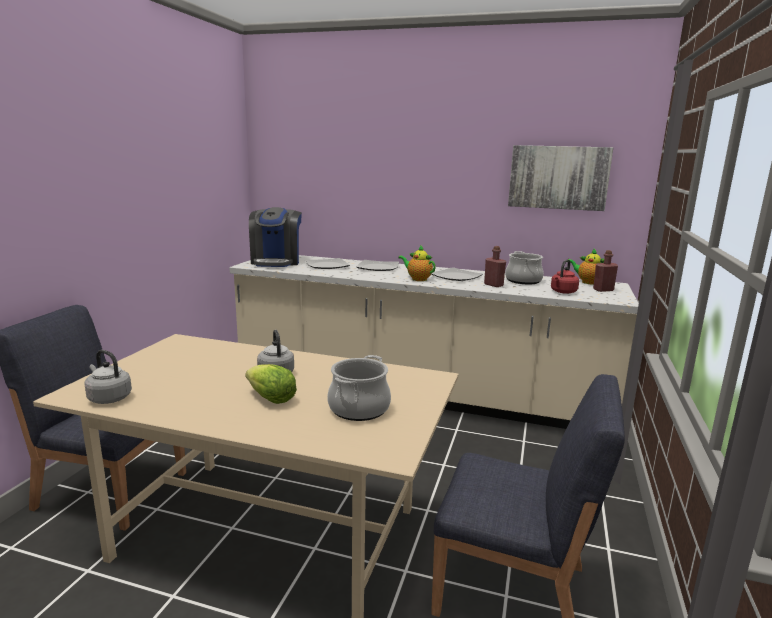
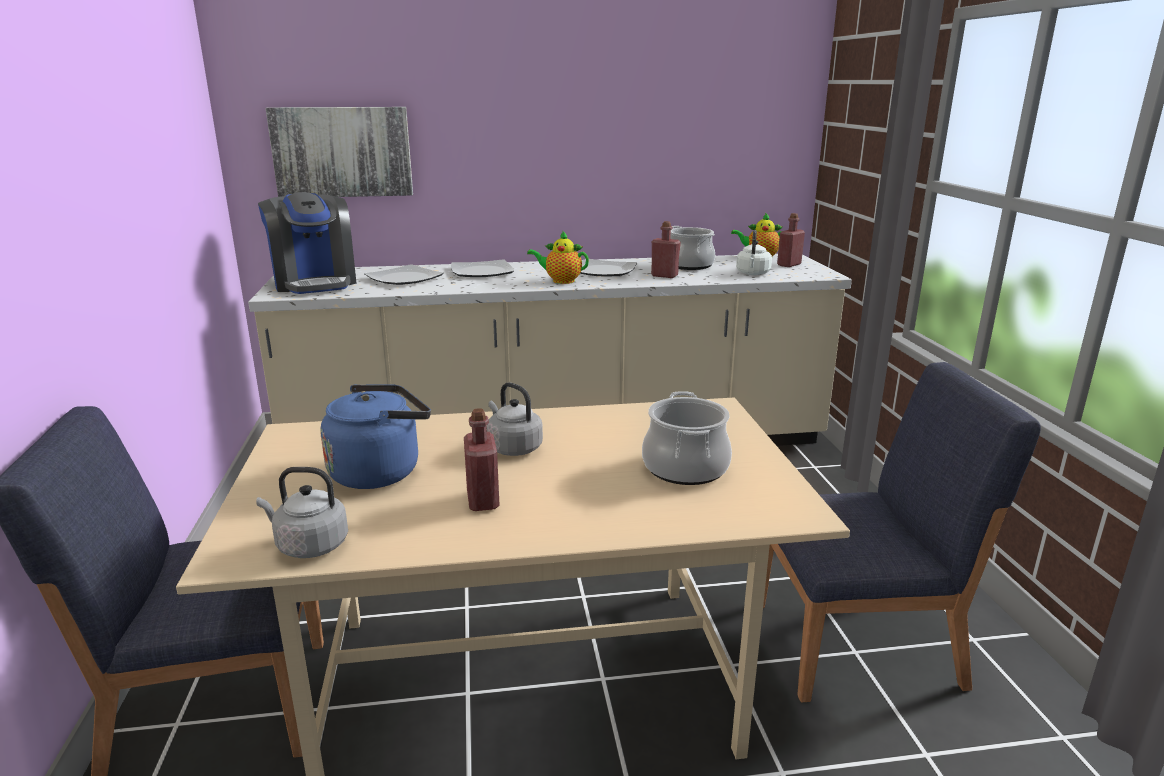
camera: 25 degrees left, 5 degrees up
(191, 369) = (380, 471): none -> blue kettle
(219, 397) = (483, 500): none -> red bottle
(271, 399) = (558, 484): lettuce -> none
(558, 177) = (710, 121): picture -> picture (342, 152)
(563, 292) = (753, 273): red kettle -> white kettle

